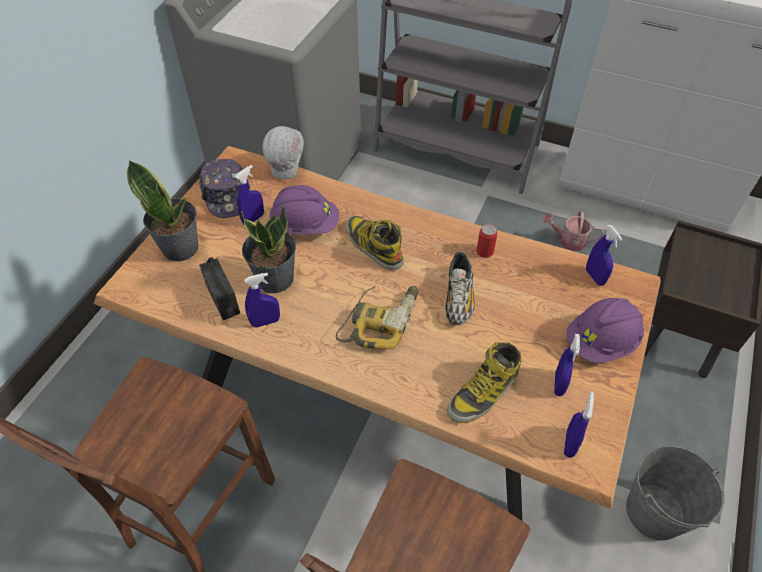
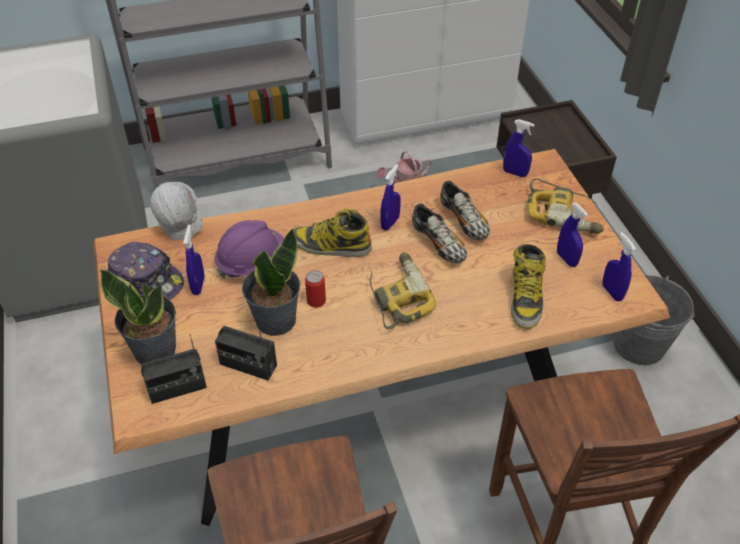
camera: 40 degrees left, 5 degrees down
(165, 284) = (177, 388): none -> radio
(265, 322) = (307, 357): blue spray bottle -> blue spray bottle (390, 223)
(484, 251) = (421, 199): can -> can (316, 301)
(501, 292) = (464, 221): none -> shoe
(601, 342) = (563, 214): purple hard hat -> power drill

